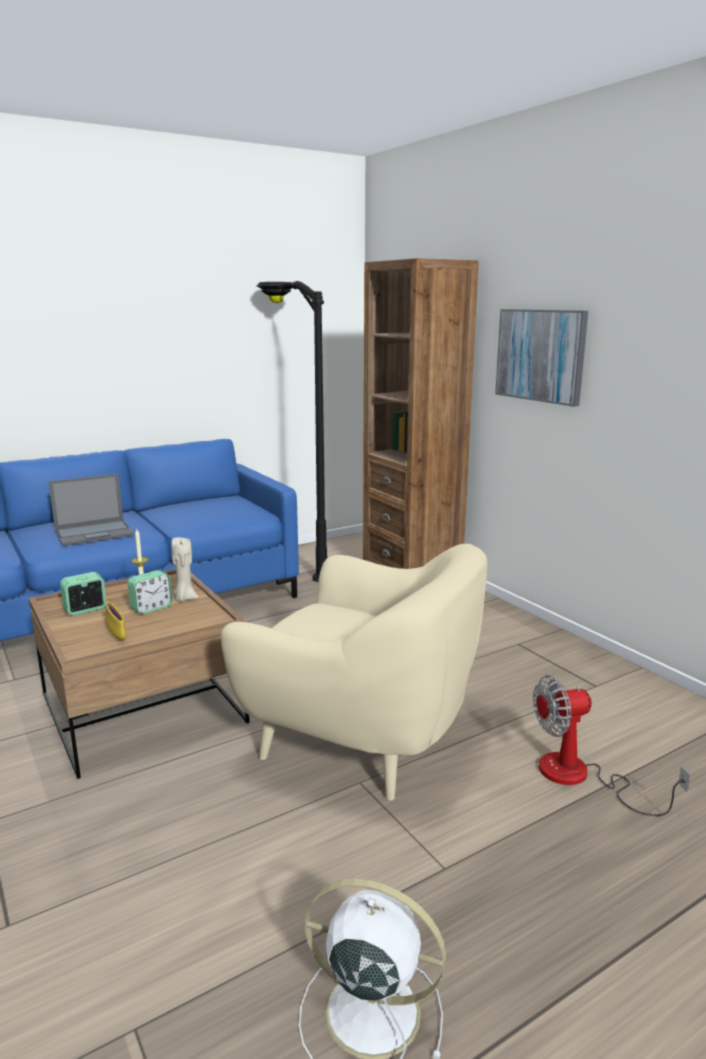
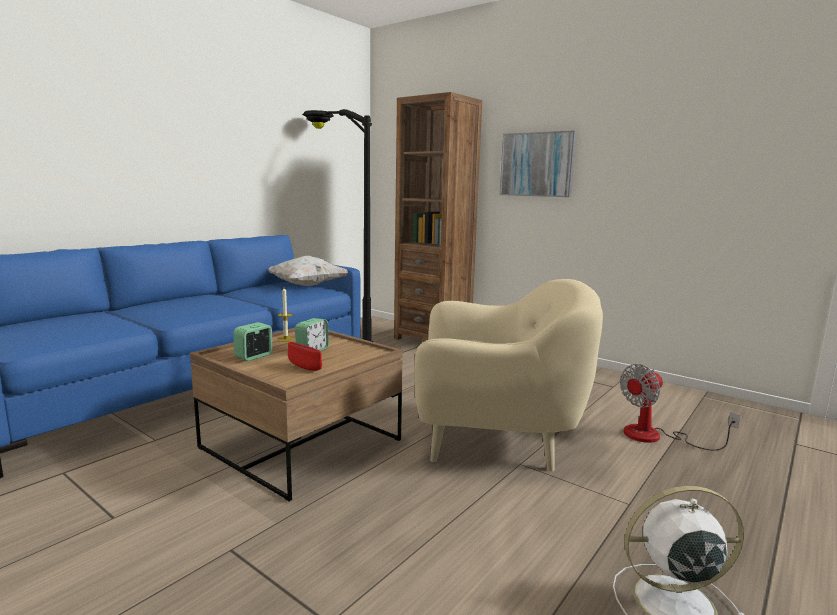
camera: 20 degrees left, 5 degrees down
(95, 533) = (205, 306): laptop -> none
(116, 633) = (304, 368): yellow bowl -> red bowl
(185, 598) = (332, 343): beige candle -> none
(237, 506) = (307, 286): none -> white pillow

